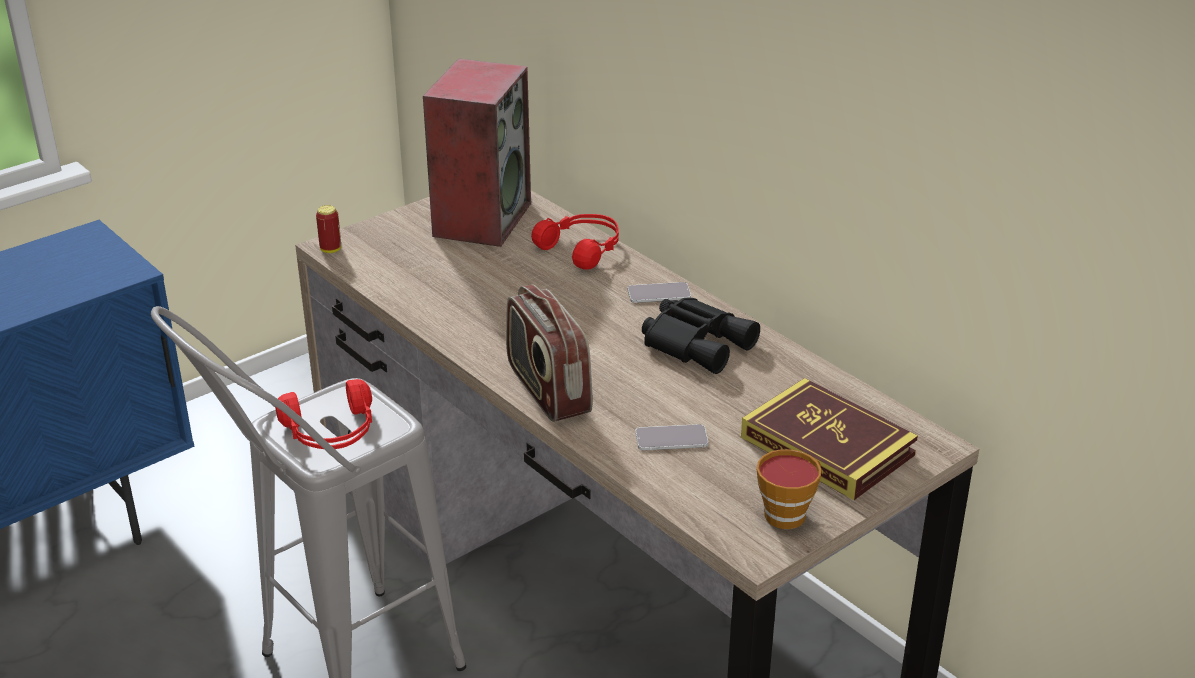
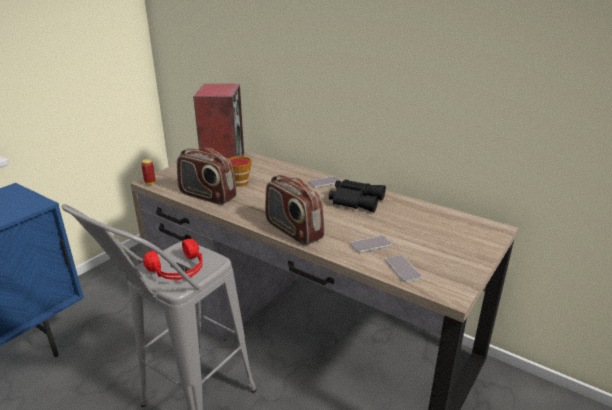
camera: 15 degrees left, 5 degrees down
(423, 294) = (207, 196): none -> radio
(582, 249) = (278, 169): red headphones -> none
(701, 493) = (403, 269): none -> phone
(788, 513) = (454, 272): cup -> cup (241, 182)
(827, 446) = (449, 236): book -> none

